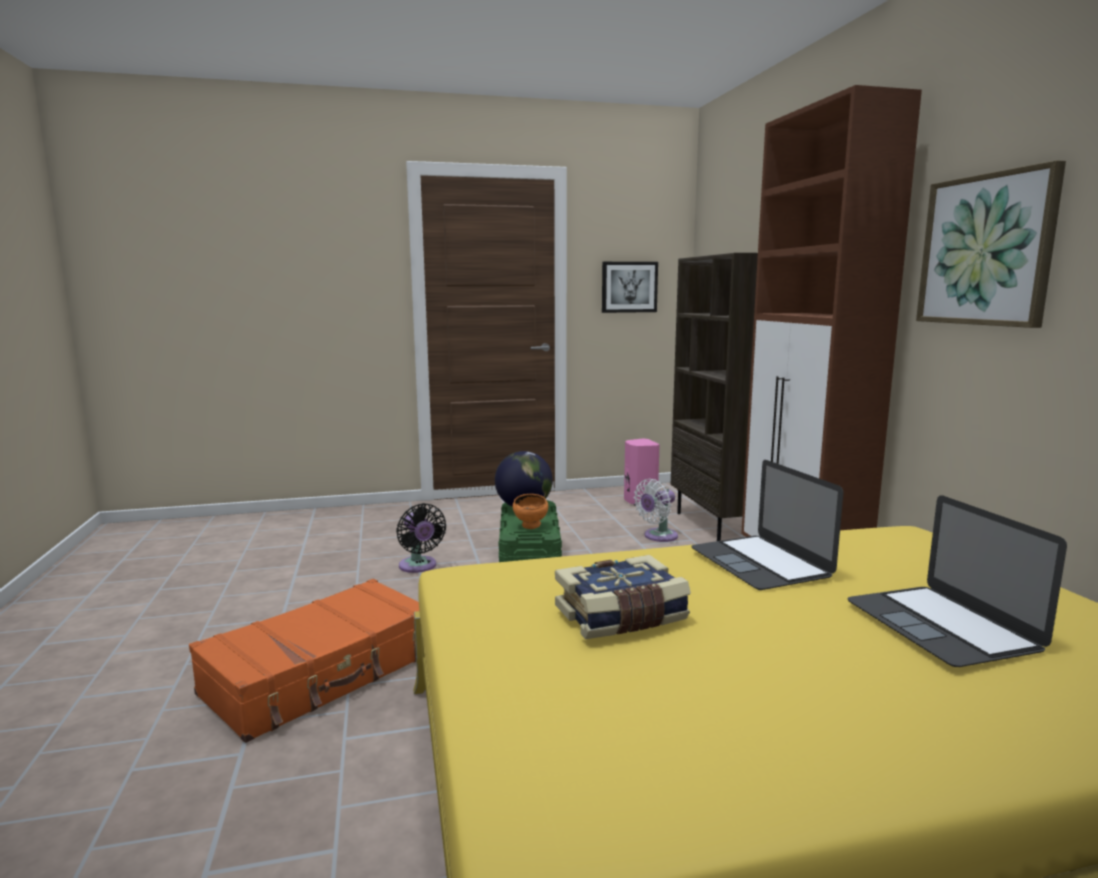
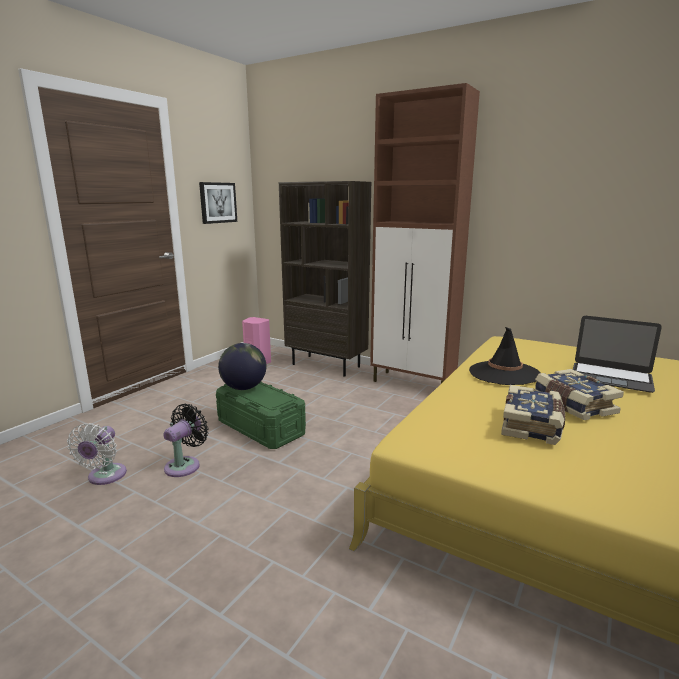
camera: 45 degrees left, 5 degrees up
(322, 674) = (267, 581): orange suitcase -> none
(419, 566) = (185, 465): black fan -> black fan turned 75 degrees counterclockwise
(531, 527) = (277, 400): orange bowl -> none
(658, 536) = (307, 382): white fan -> white fan (105, 477)
(749, 623) = (572, 405): none -> book
(760, 562) = (504, 373): laptop -> black hat
(986, 250) = (524, 186): picture -> none

